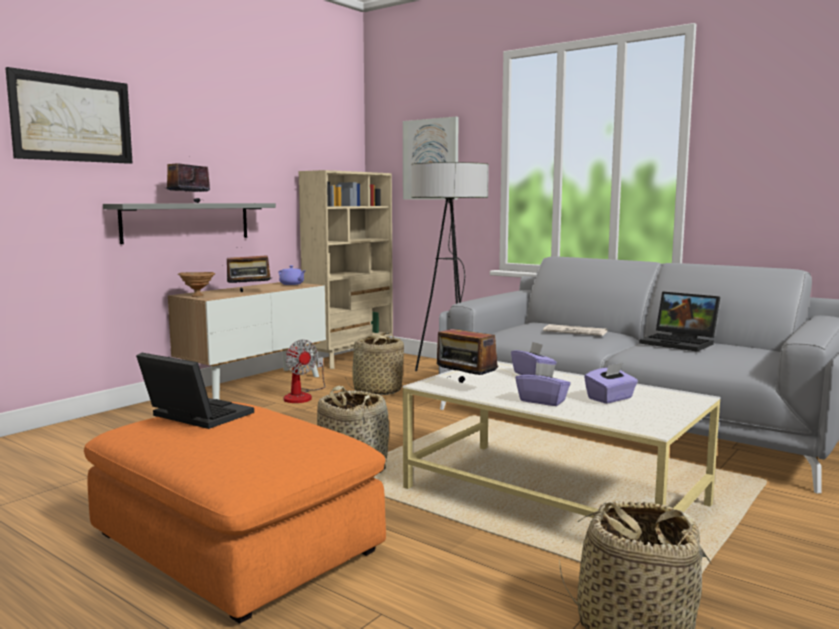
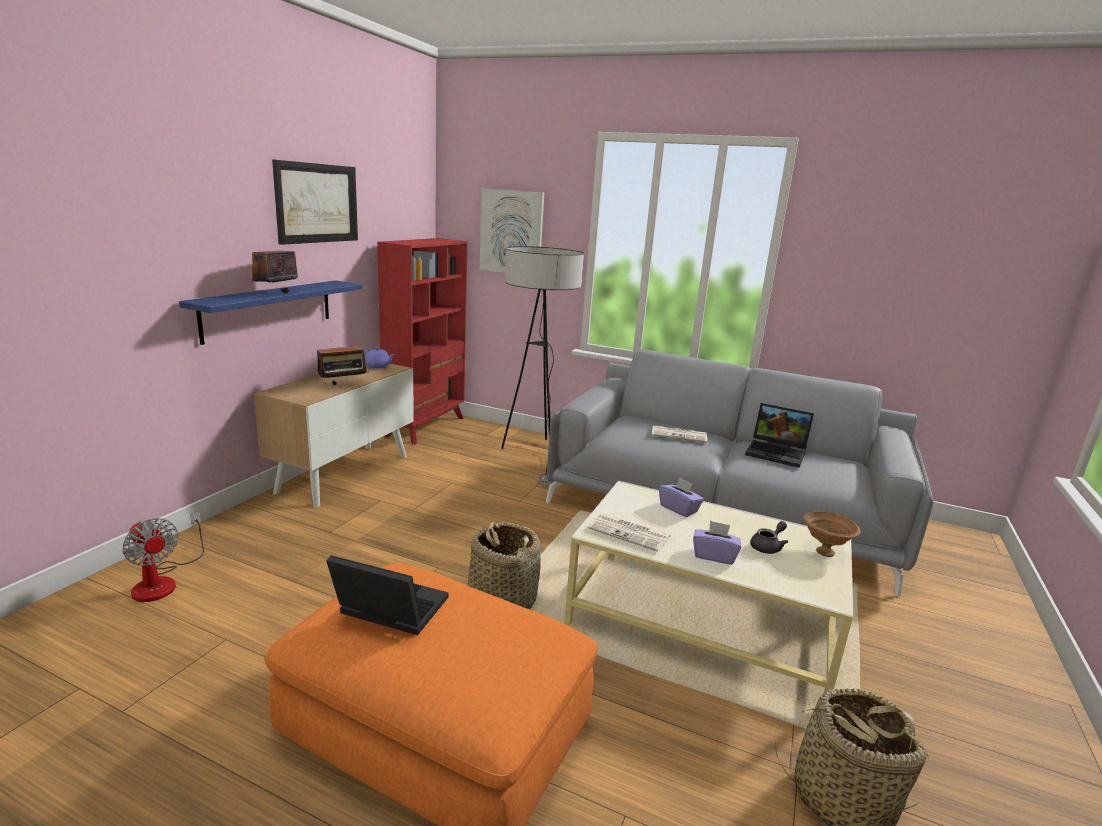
camera: 15 degrees left, 10 degrees up
(72, 119) = (137, 203): picture -> picture (317, 203)
(187, 222) = (269, 309): grey shelf -> blue shelf
(197, 296) = (290, 395): brown bowl -> brown bowl (823, 551)
(302, 396) = (403, 489): fan -> fan (163, 581)
(350, 358) = (426, 427): beige bookcase -> red bookcase
(377, 391) = (474, 478): basket -> none
(465, 386) = (630, 533): radio -> newspaper
(610, 399) = (768, 547): purple tissue box -> grey teapot

